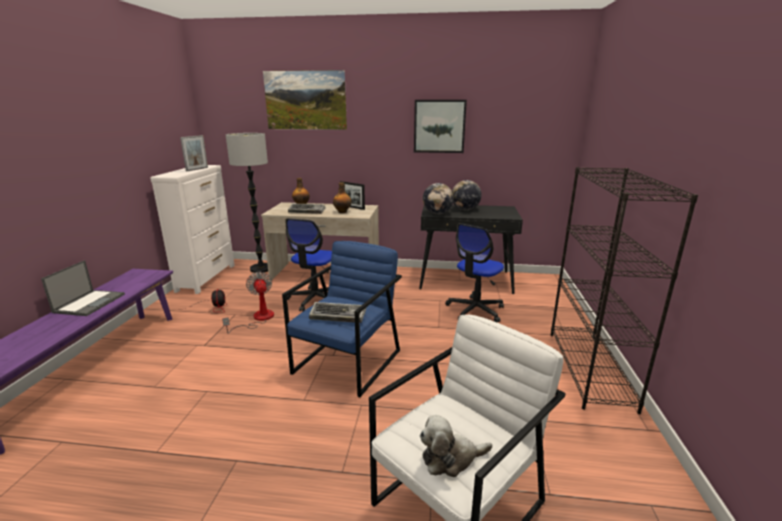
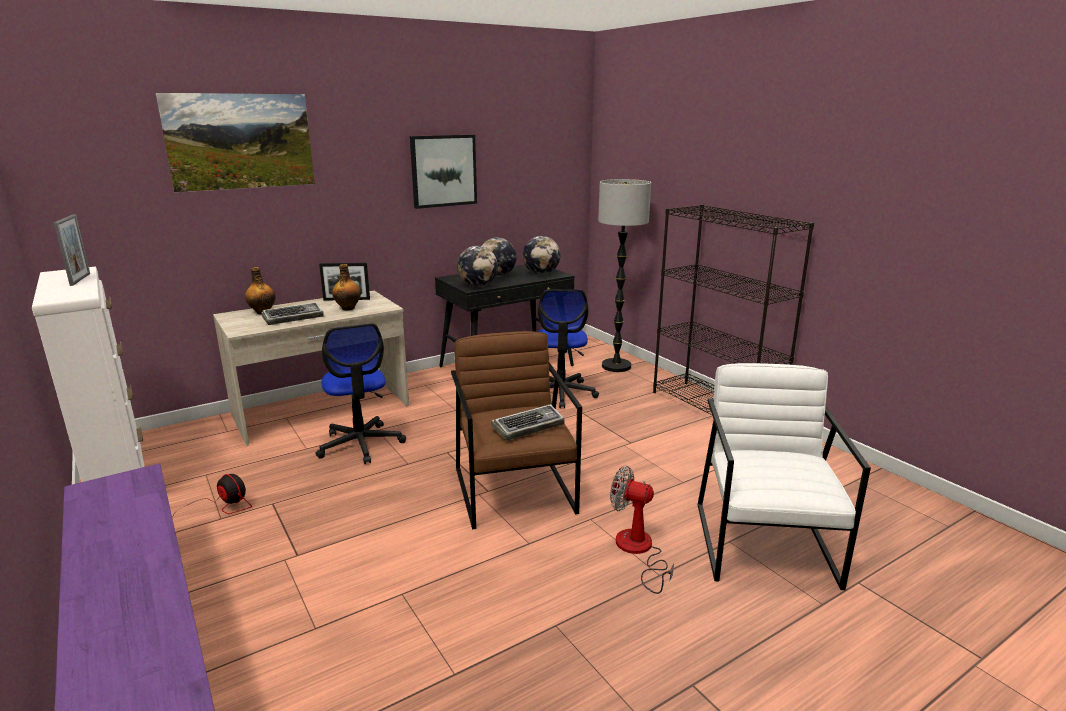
camera: 40 degrees left, 0 degrees up
(90, 303) = (113, 552): laptop -> none
(258, 319) = (320, 495): fan -> fan (638, 551)
(261, 269) = (200, 435): floor lamp -> floor lamp (616, 366)
(348, 361) = (514, 490): blue armchair -> brown armchair
(451, 458) = (802, 483): plush toy -> none
(499, 214) = (541, 273): none -> globe

